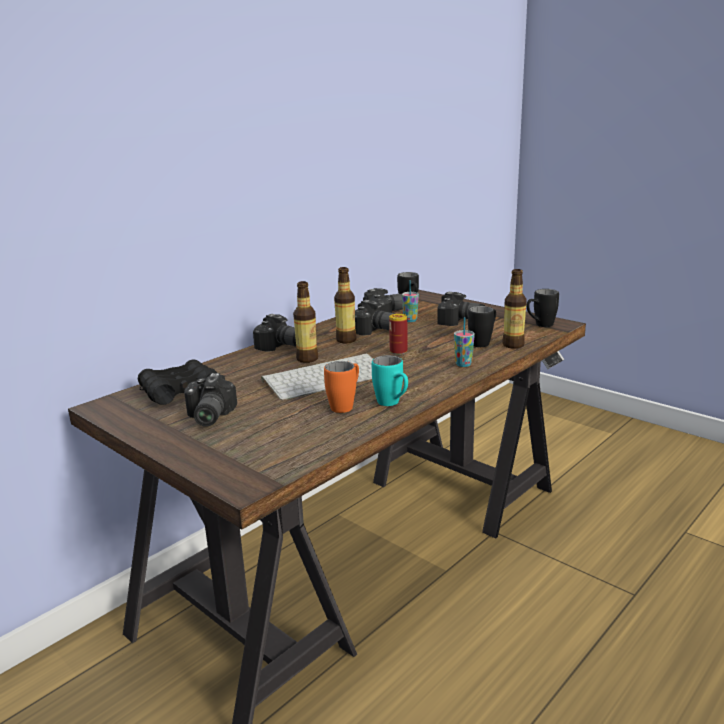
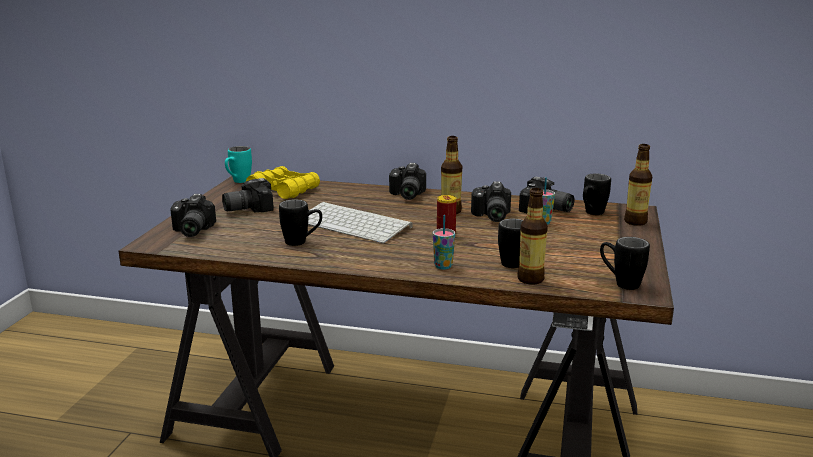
camera: 60 degrees right, 0 degrees up
(180, 391) = (284, 190): black binoculars -> yellow binoculars
(307, 359) = (388, 209): bottle -> bottle (635, 222)
(346, 405) = (302, 242): orange mug -> black mug
(392, 404) = (318, 257): turquoise mug -> turquoise mug (238, 182)
(460, 321) = (573, 244): camera -> camera (190, 231)

